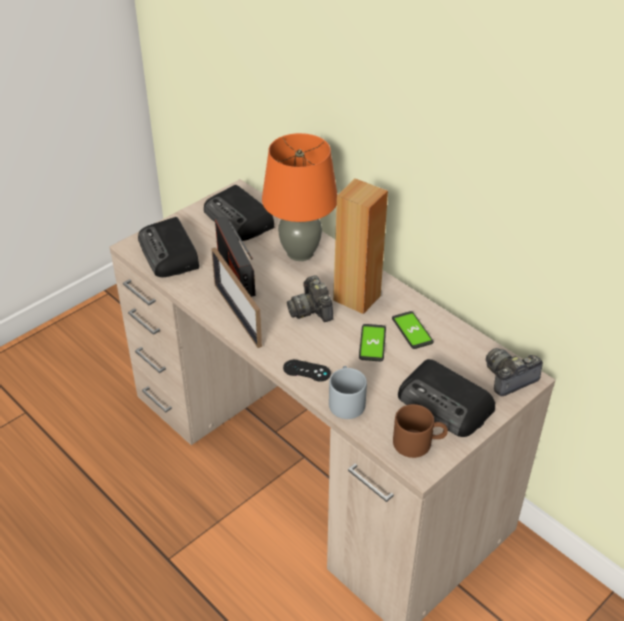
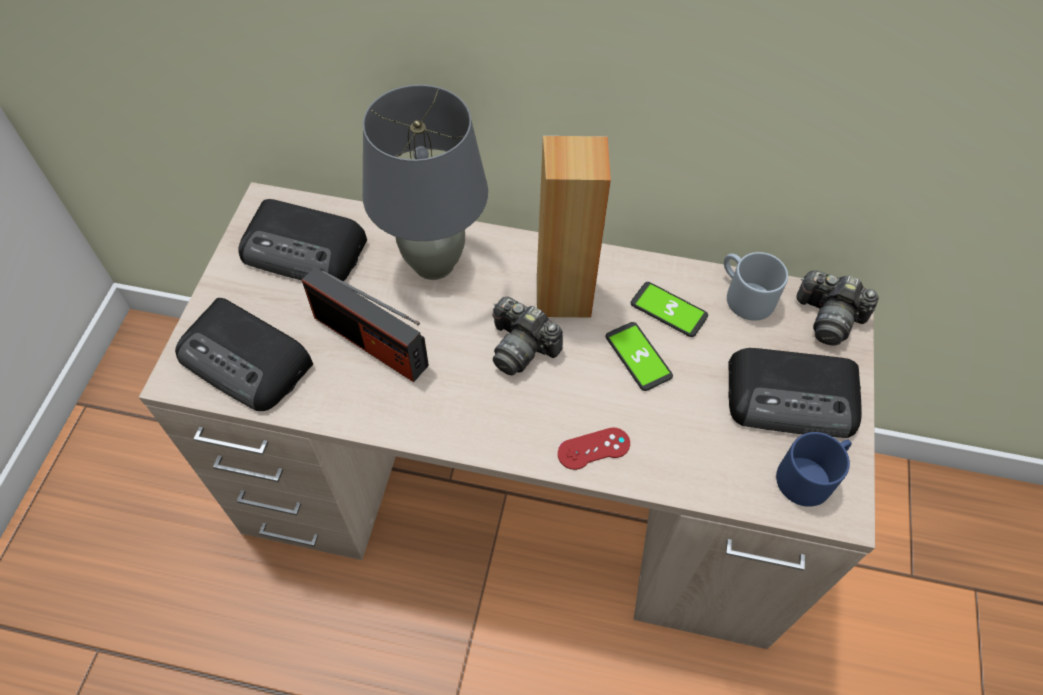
camera: 35 degrees left, 15 degrees up
(237, 314) = (429, 411): picture frame -> none
(300, 253) = (434, 264): orange table lamp -> grey table lamp
(307, 371) = (593, 448): black game controller -> red game controller
(345, 400) = (677, 465): grey mug -> grey mug (743, 295)
(418, 442) = (810, 474): brown mug -> blue mug
(509, 378) = (828, 318): camera -> camera turned 90 degrees counterclockwise

